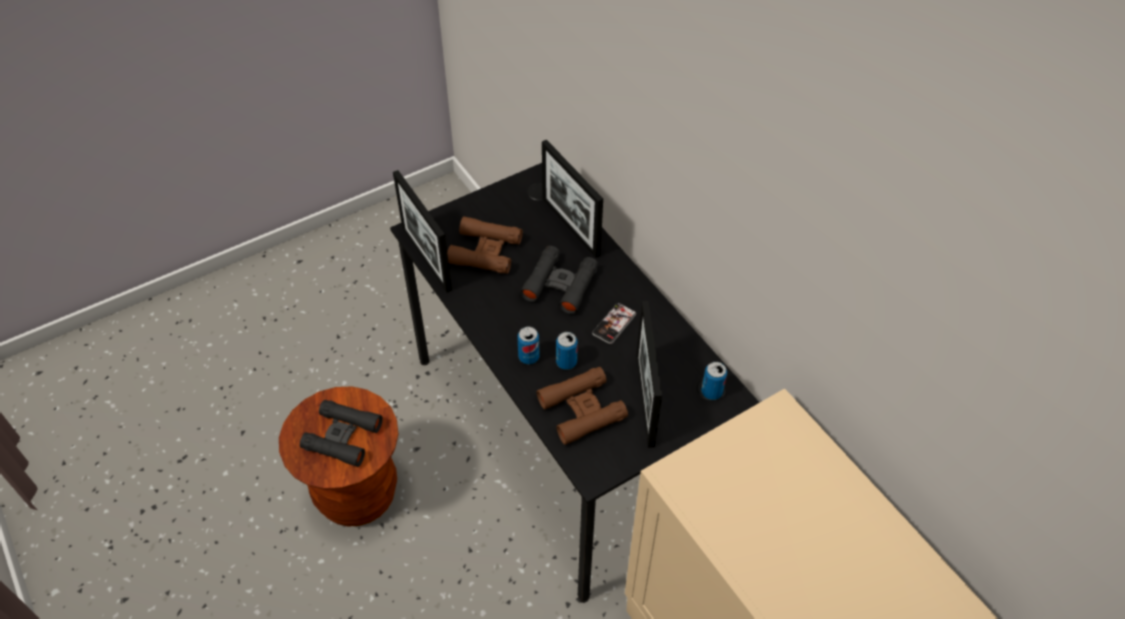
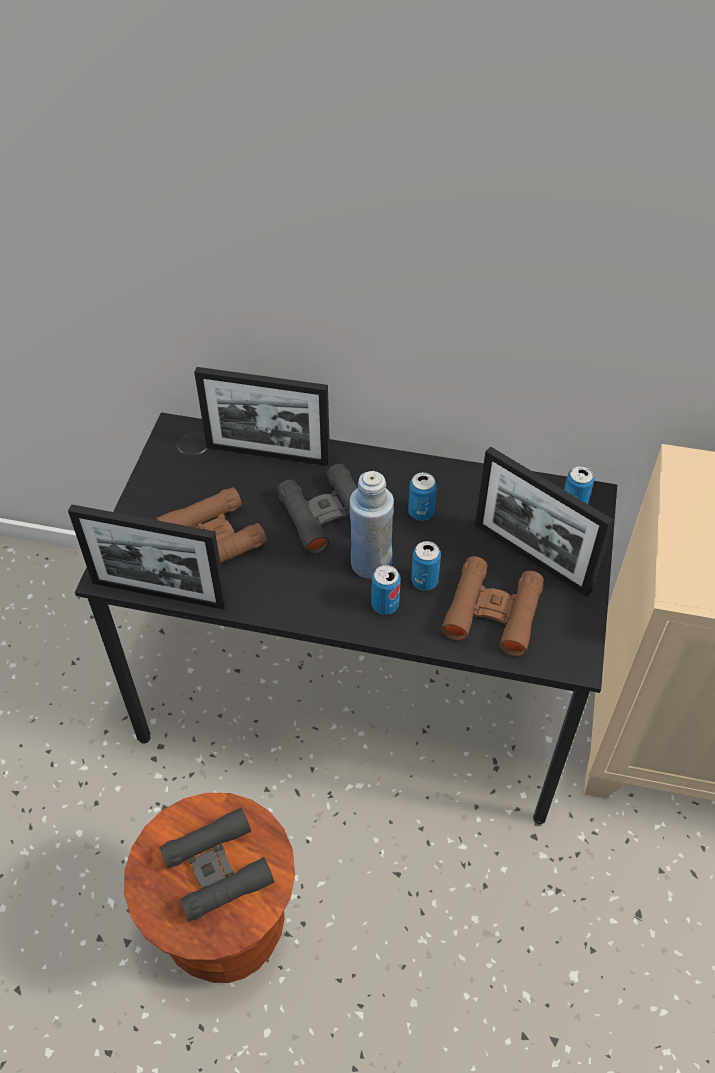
camera: 45 degrees left, 0 degrees up
(550, 329) = (371, 563): none -> blue bottle
(614, 324) = (421, 512): phone -> can

